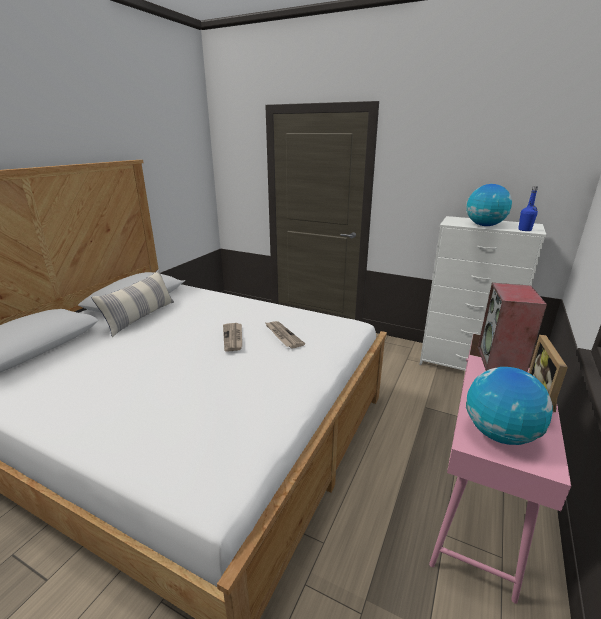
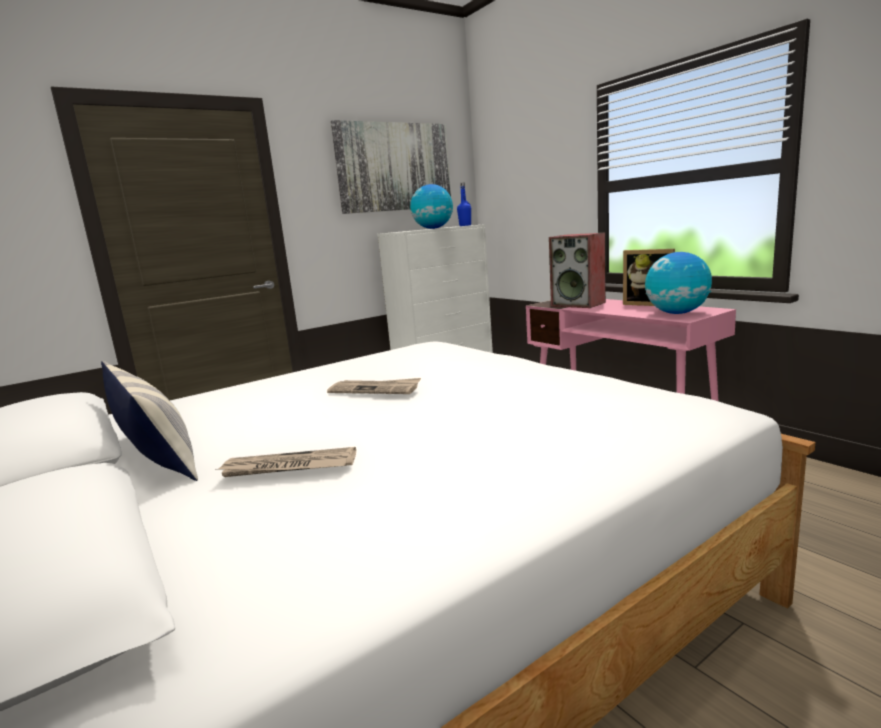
camera: 60 degrees left, 10 degrees down
(283, 335) = (411, 367): newspaper -> newspaper (288, 467)
(487, 158) = (394, 167): none -> picture

